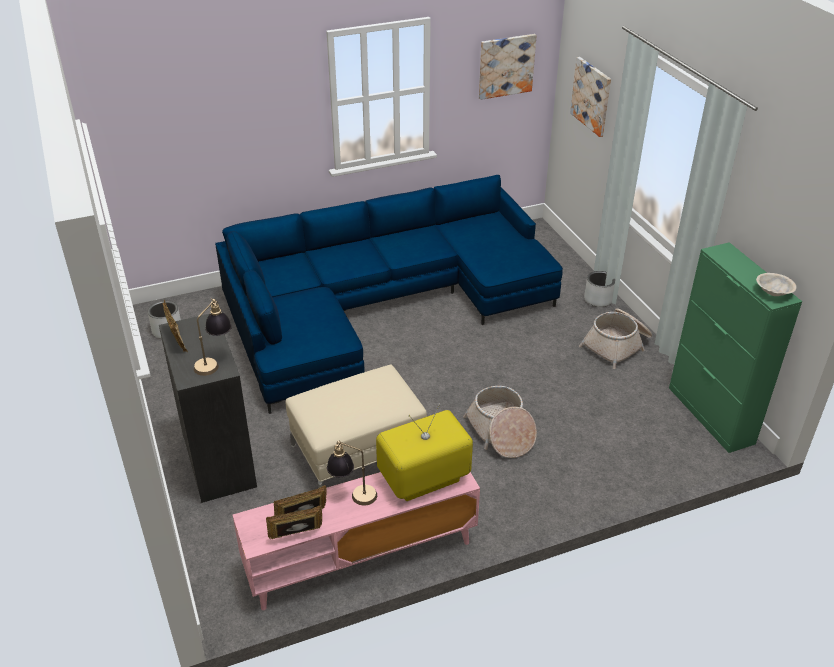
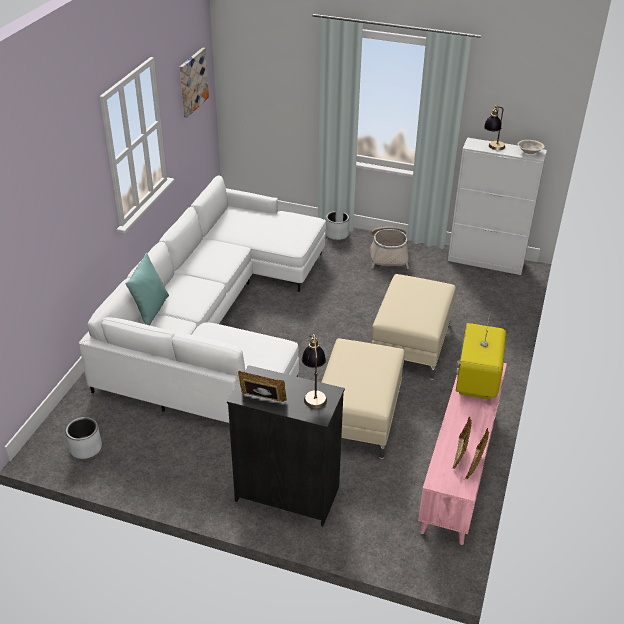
camera: 50 degrees left, 0 degrees up
(305, 254) = (150, 310): none -> turquoise pillow
(353, 495) = (460, 419): table lamp -> table lamp (492, 148)
(379, 306) = (217, 323): blue sofa -> white sofa
(501, 432) = (412, 344): basket -> beige ottoman
(591, 96) = (271, 81): picture -> none
(710, 415) = (486, 261): green cabinet -> white cabinet

